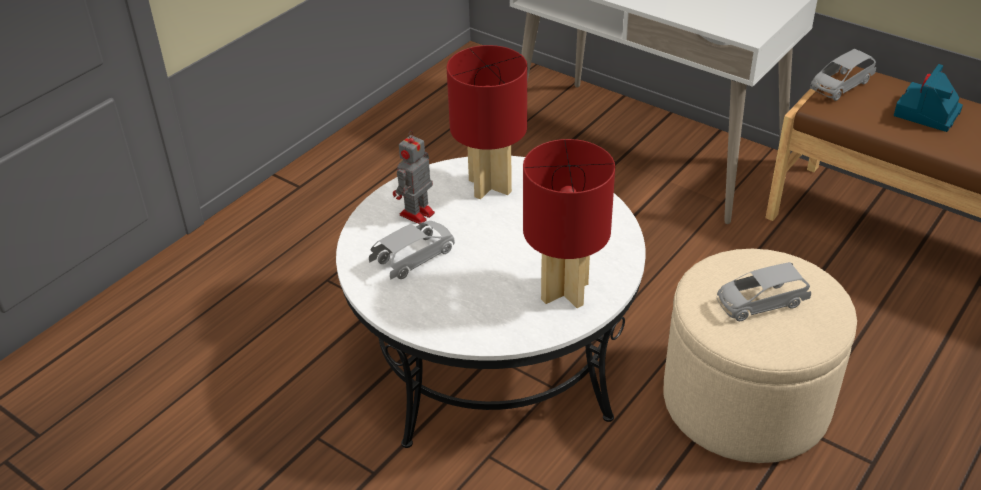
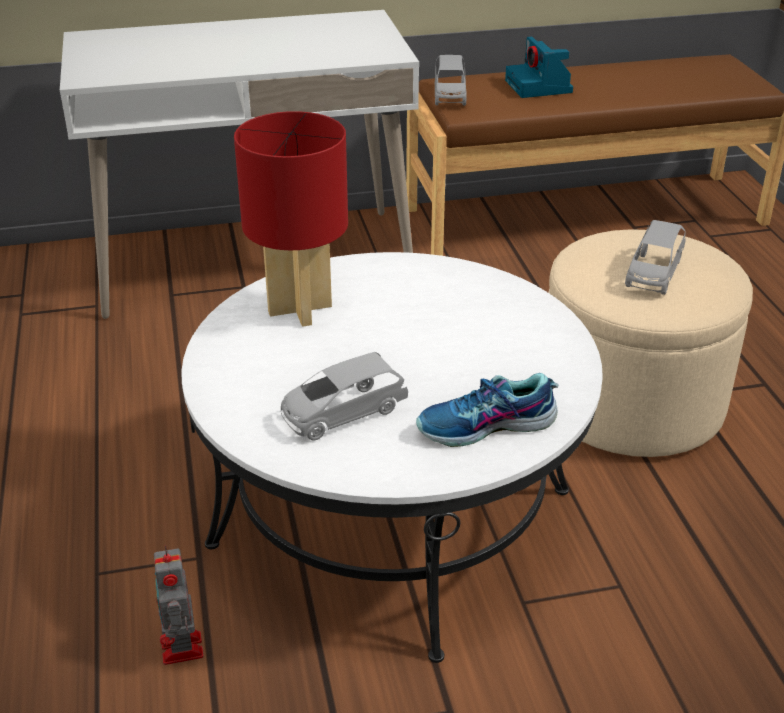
camera: 50 degrees left, 5 degrees down
(414, 258) = (343, 413): grey toy car -> grey toy car turned 120 degrees counterclockwise
(416, 215) = (271, 376): toy robot -> toy robot (182, 650)
(466, 316) = (486, 427): none -> shoe
(565, 291) = (527, 349): red table lamp -> none

